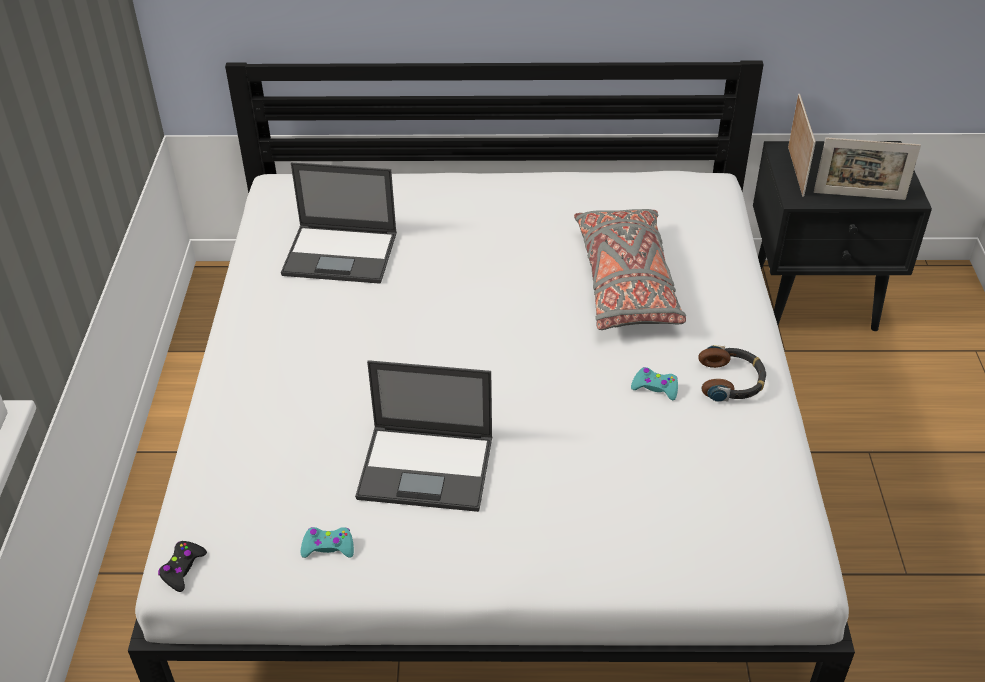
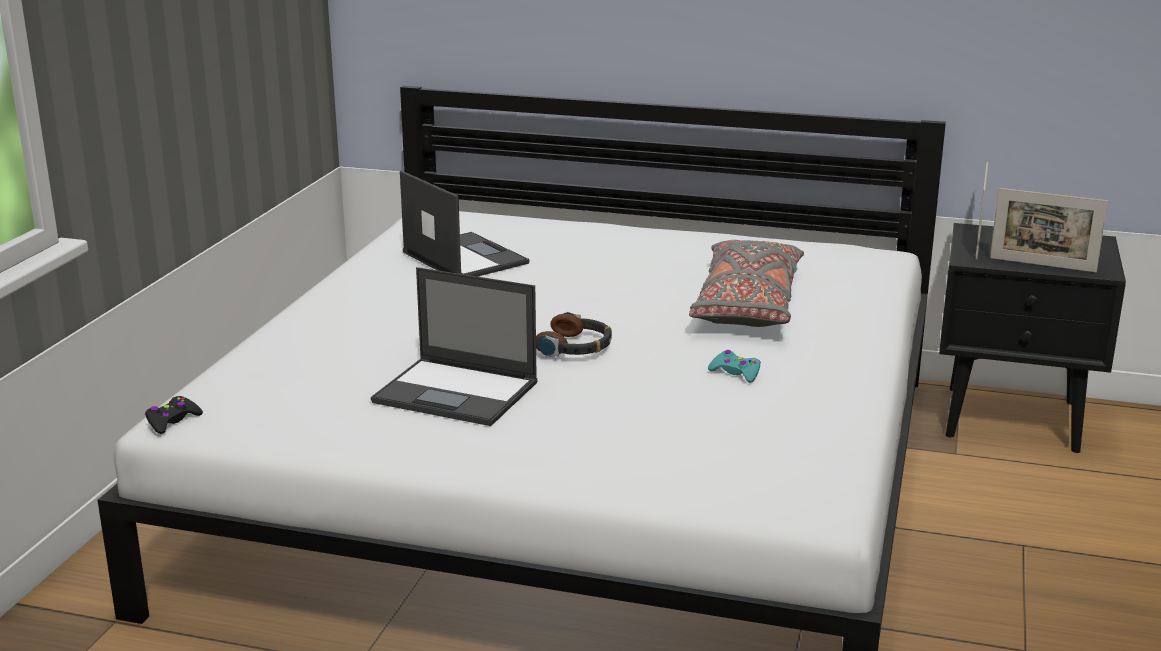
camera: 15 degrees right, 20 degrees down
(328, 547) = (322, 427): turquoise game controller -> none
(342, 254) = (463, 257): laptop -> laptop turned 150 degrees counterclockwise
(731, 381) = (824, 378): headphones -> headphones (576, 347)

